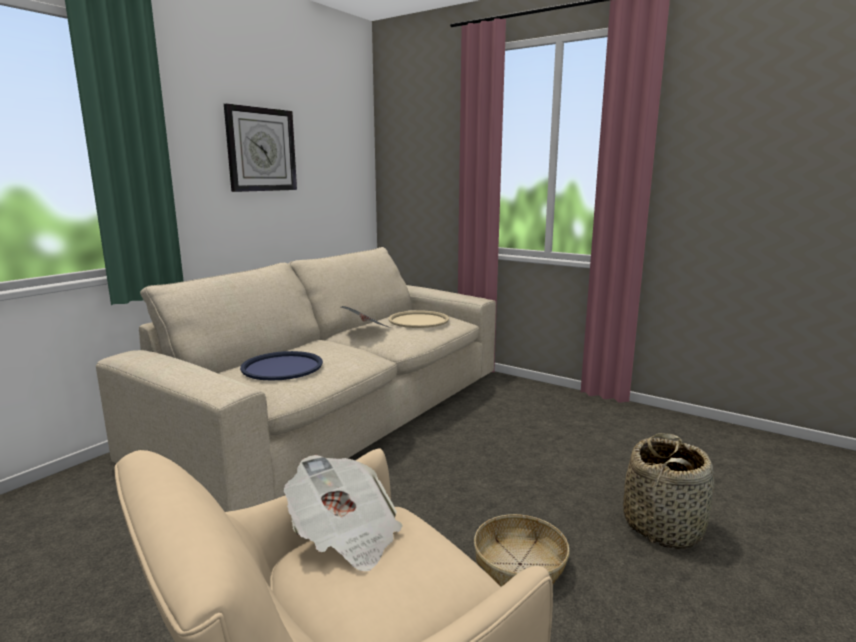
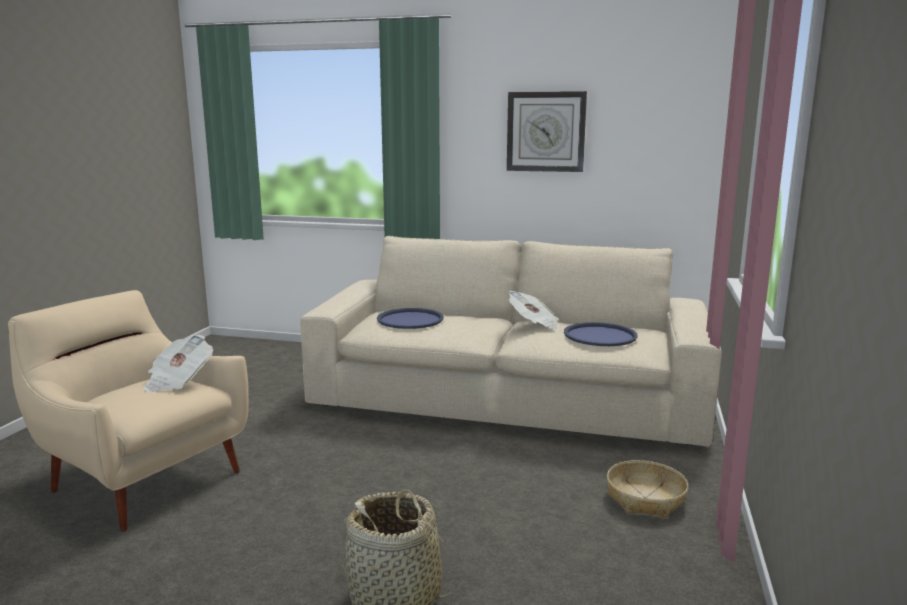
camera: 70 degrees right, 0 degrees up
(418, 320) = (600, 335): beige tray -> blue tray
(519, 564) = (304, 515): basket -> basket (645, 498)

